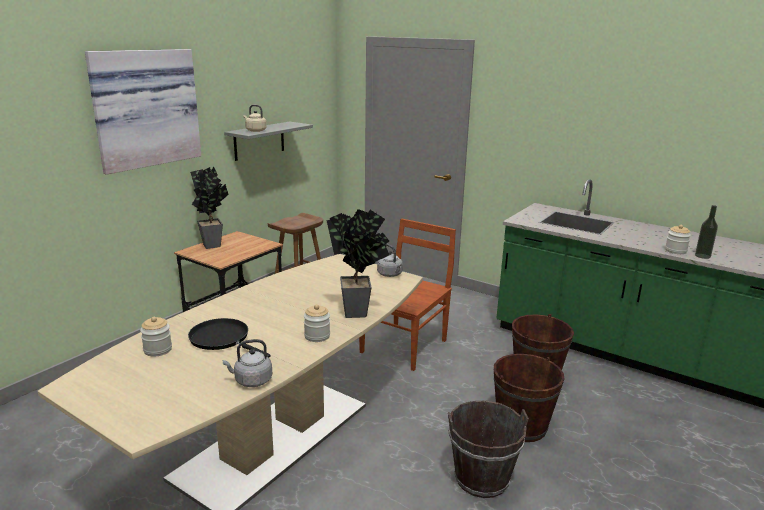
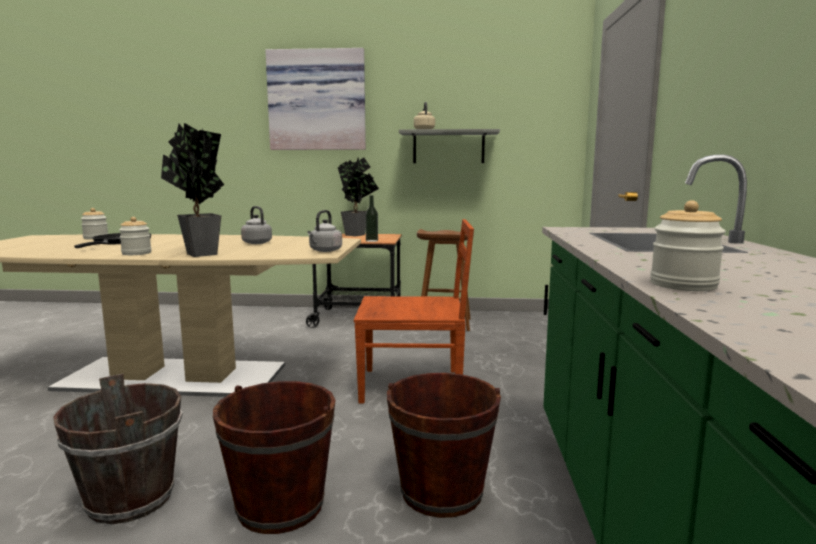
camera: 60 degrees right, 10 degrees down
(251, 381) = (37, 253): grey kettle -> grey kettle (256, 242)
(702, 256) = (722, 303): bottle -> bottle (372, 240)

